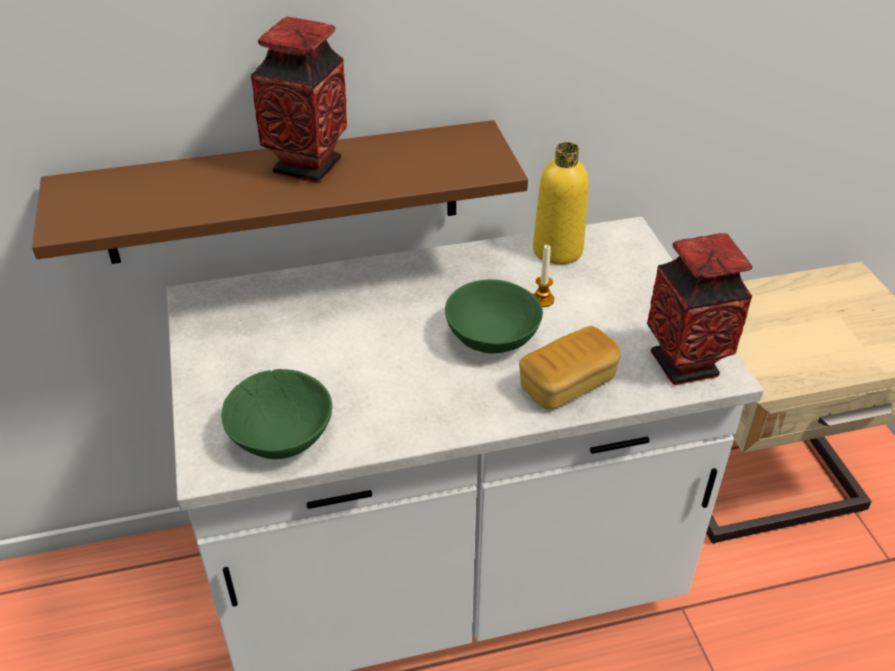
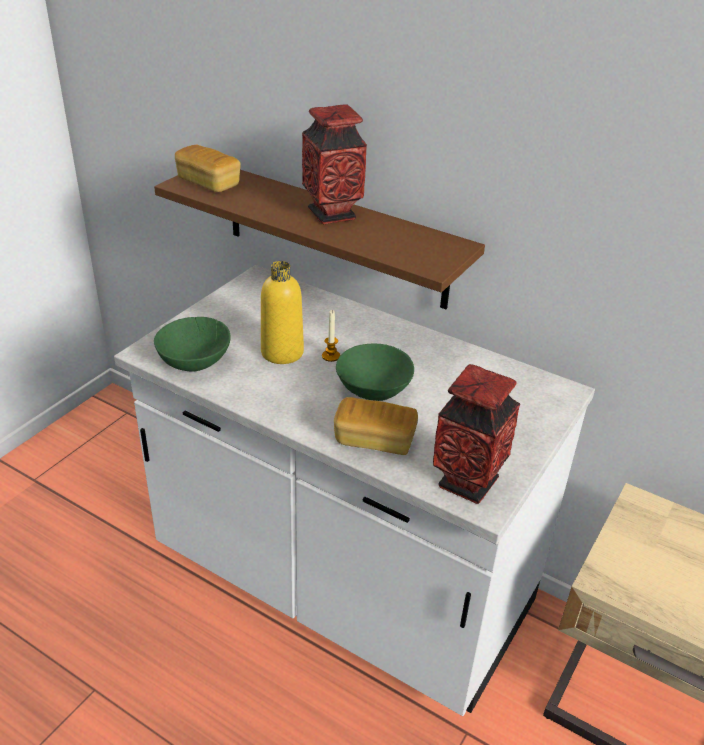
camera: 45 degrees right, 5 degrees down
(99, 205) = (208, 183): none -> bread
(542, 300) = (438, 390): candle -> candle (331, 356)
(557, 250) = (496, 371): yellow bottle -> yellow bottle (282, 352)

